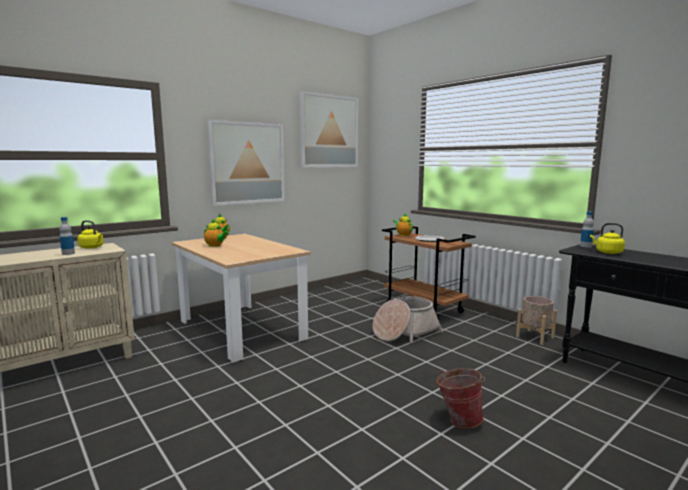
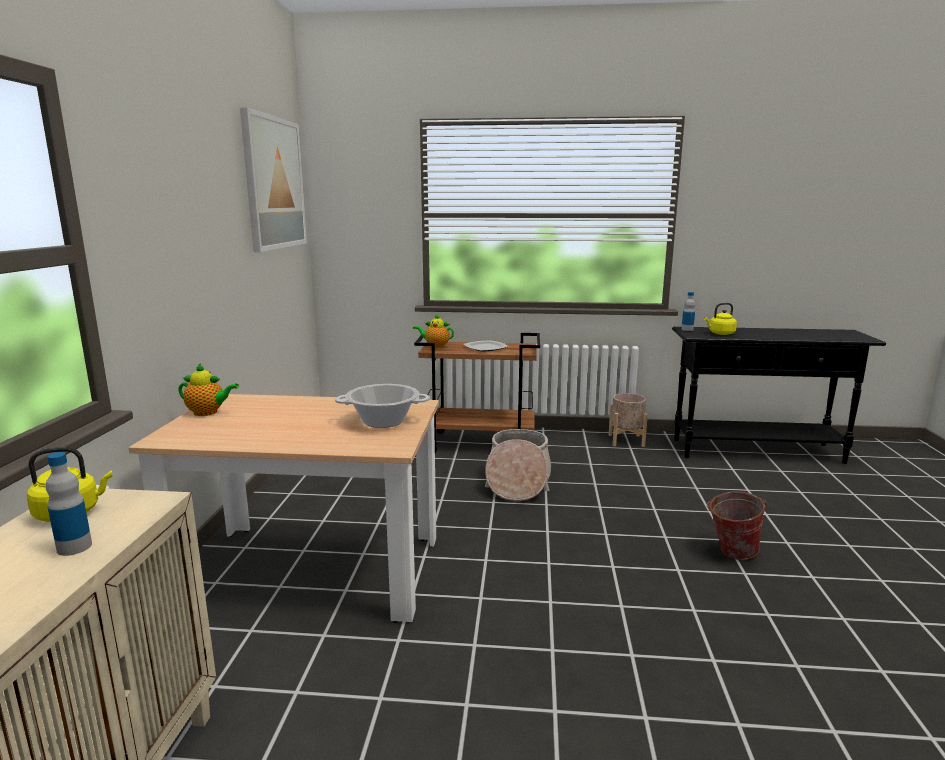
camera: 45 degrees left, 5 degrees up
(215, 245) = (257, 430): teapot -> none
(247, 163) = (197, 253): picture -> none
(261, 253) = (383, 421): none -> cooking pot

